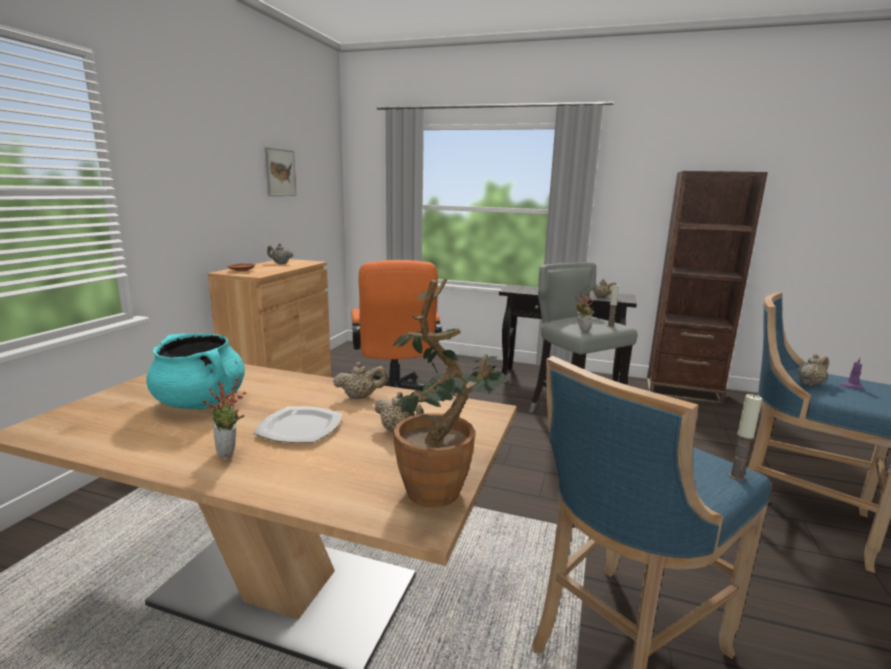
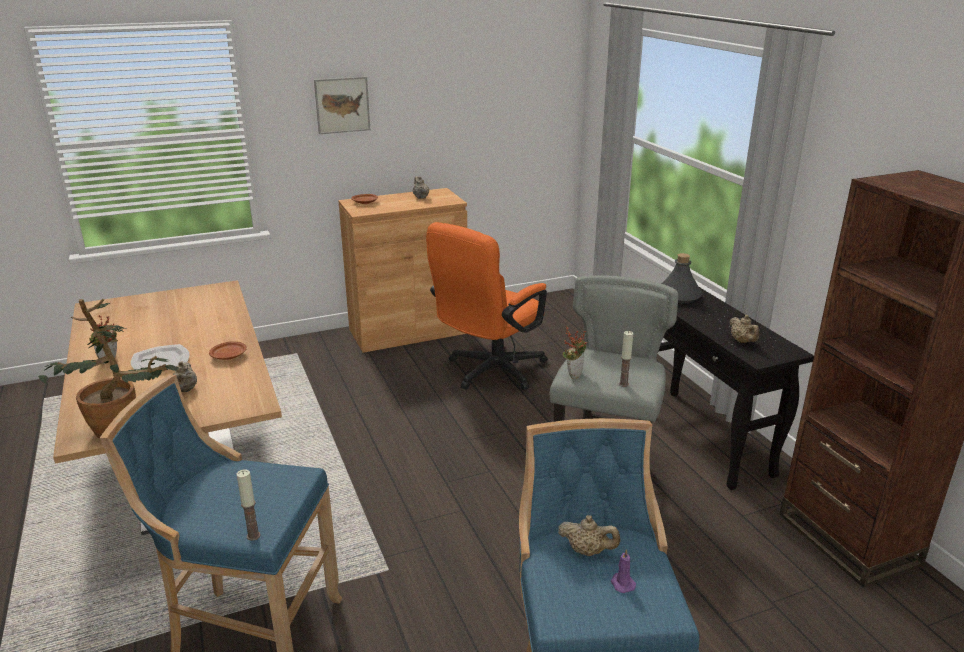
camera: 50 degrees right, 10 degrees up
(201, 403) = (166, 321): turquoise cooking pot -> none
(280, 172) = (458, 93): picture -> picture (342, 105)
(360, 397) = (229, 356): beige teapot -> brown plate
(526, 289) = (678, 296): none -> grey bottle

